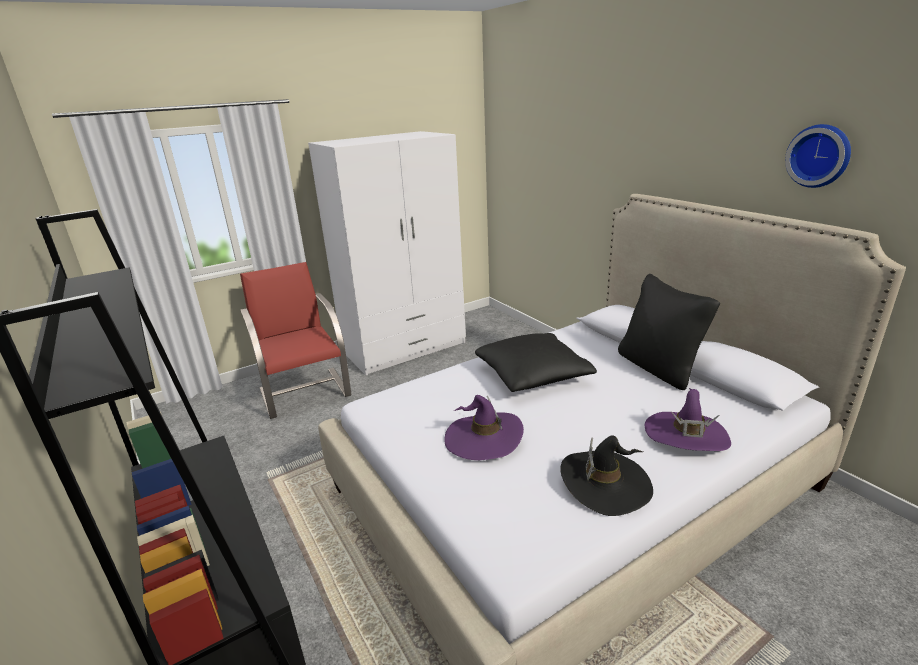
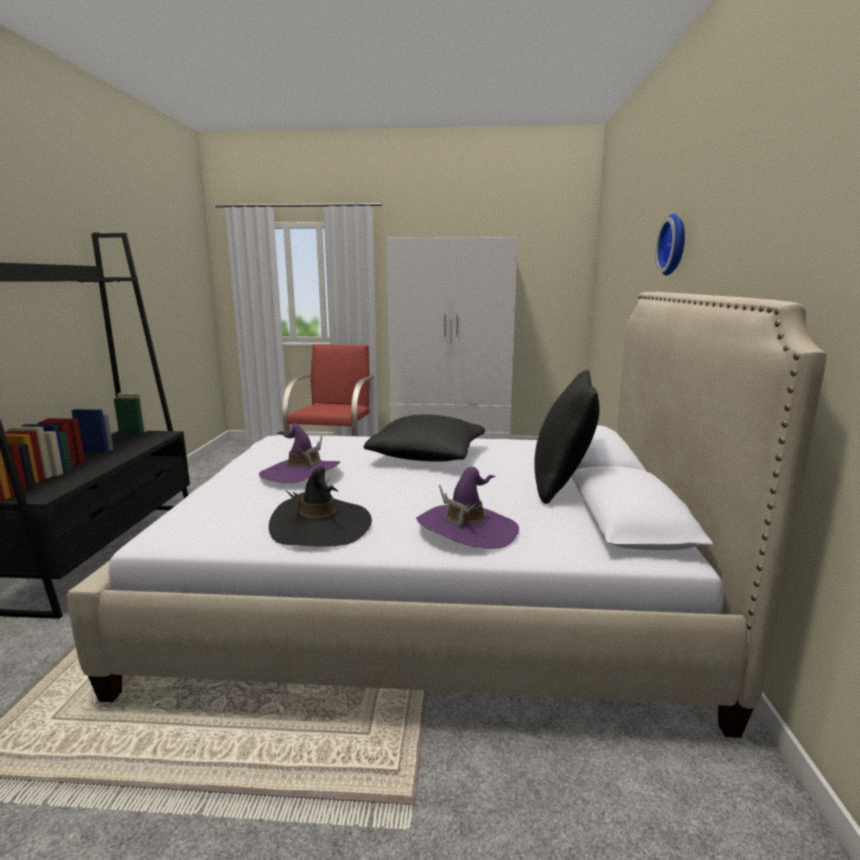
camera: 35 degrees right, 10 degrees down
(819, 156) = (781, 205): wall clock -> wall clock (675, 245)

